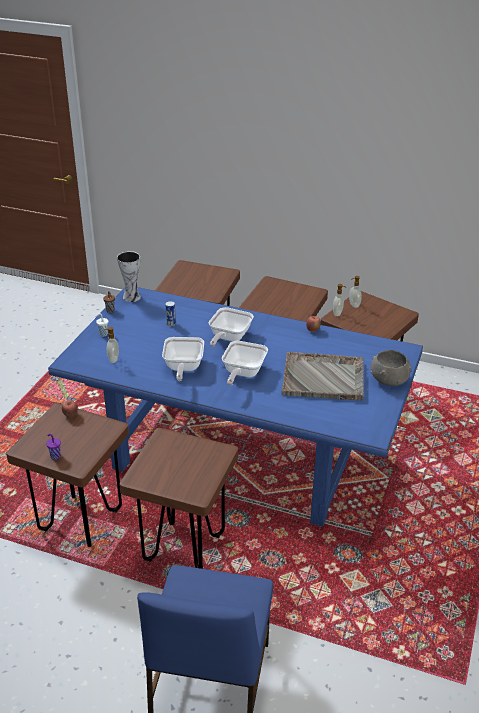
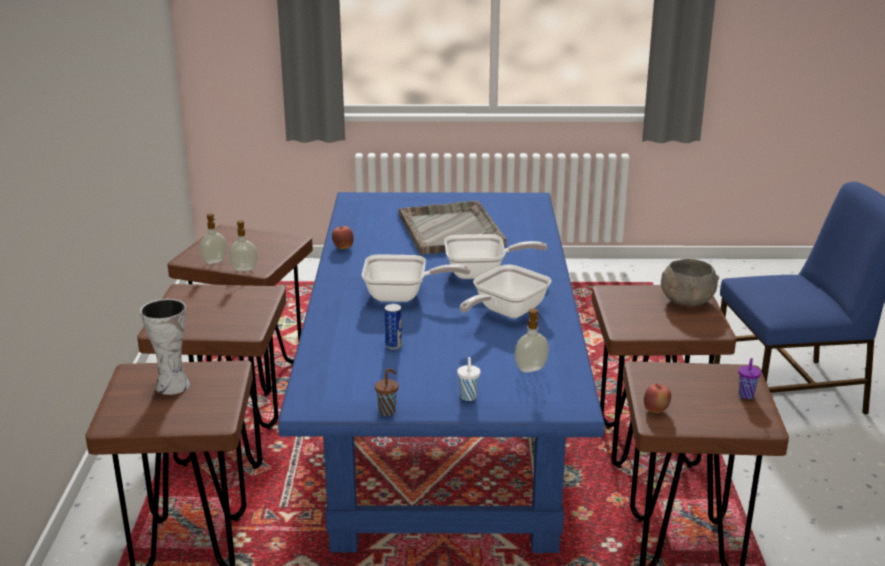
camera: 110 degrees left, 10 degrees down
(132, 297) = (324, 402): vase -> vase (171, 385)
(183, 368) = (505, 312): frying pan -> frying pan turned 150 degrees clockwise
(389, 379) = (424, 200): grey bowl -> grey bowl (686, 301)

